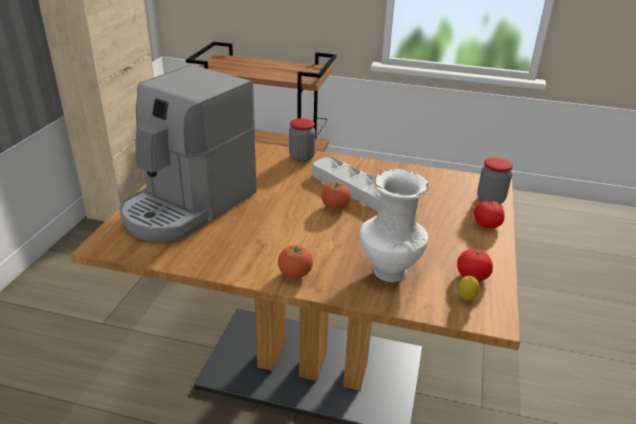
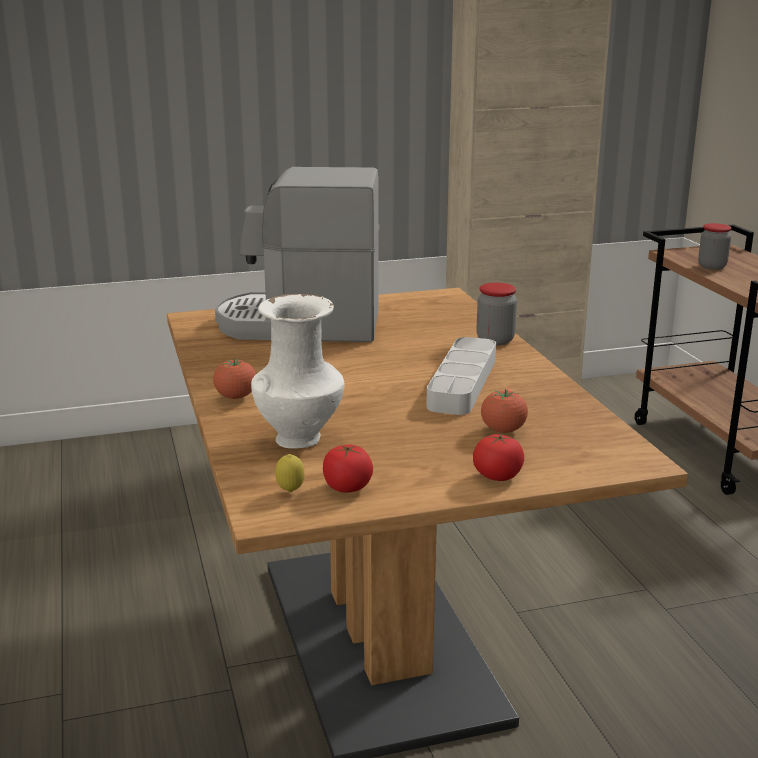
camera: 60 degrees right, 10 degrees down
(335, 207) = (401, 383): tomato -> tomato (503, 430)
(490, 199) = (580, 467): jar -> jar (712, 266)

